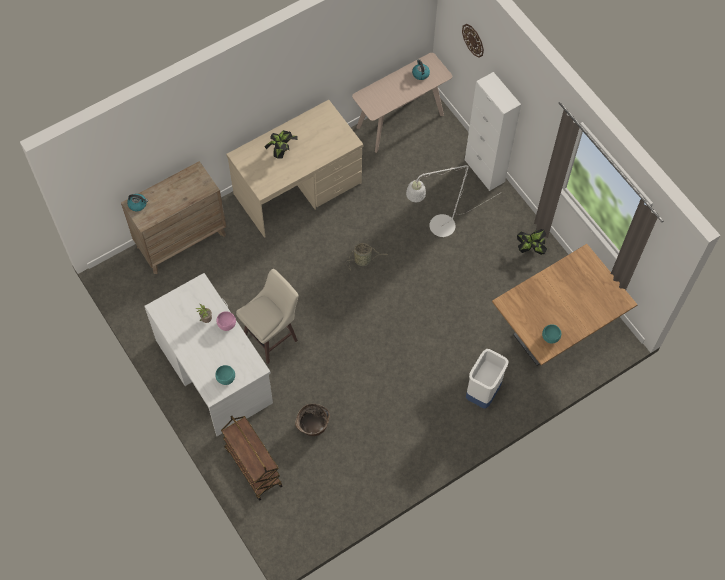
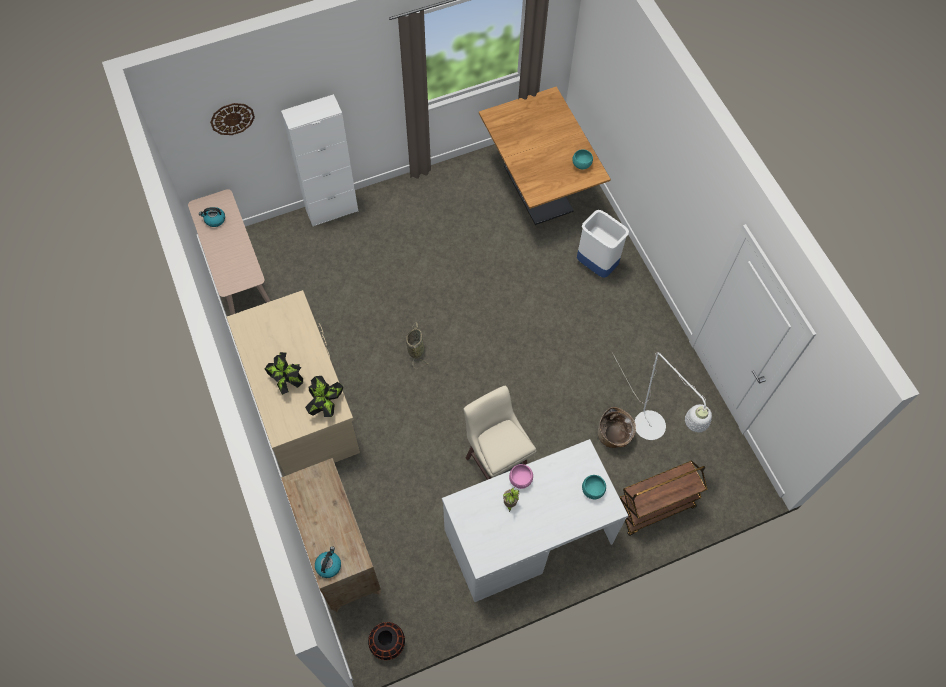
camera: 80 degrees left, 0 degrees up
(117, 286) = (387, 643): none -> black vase
(436, 229) = (393, 270): white floor lamp -> white floor lamp (654, 432)
(530, 249) = (438, 189): potted plant -> potted plant (326, 404)

